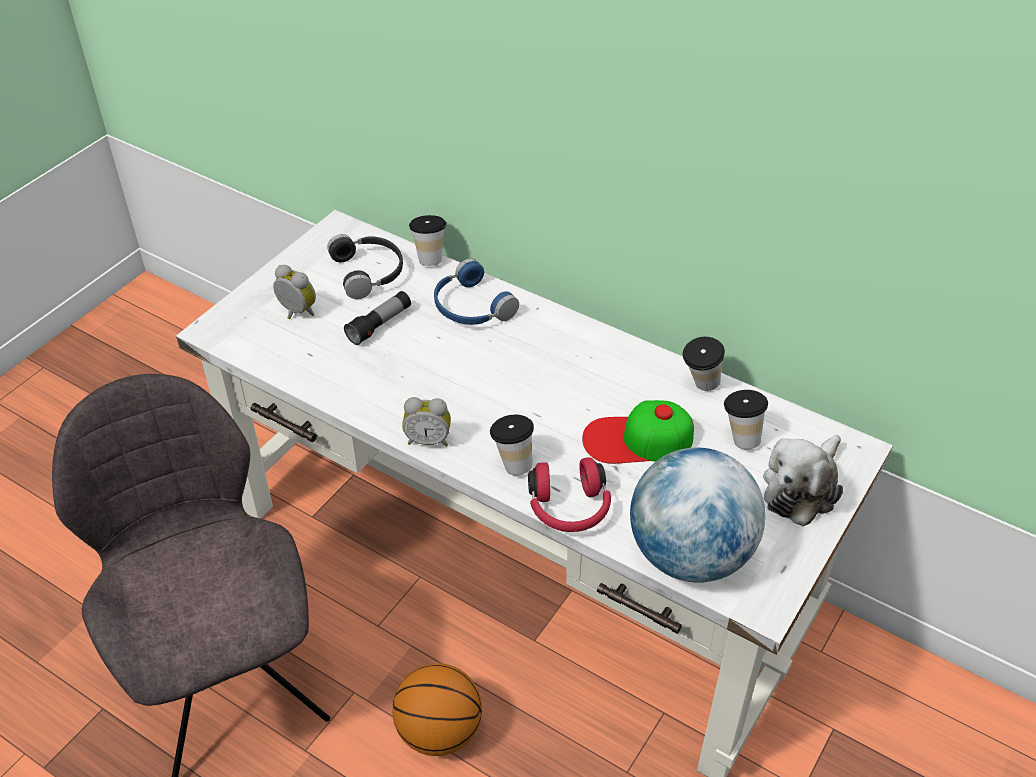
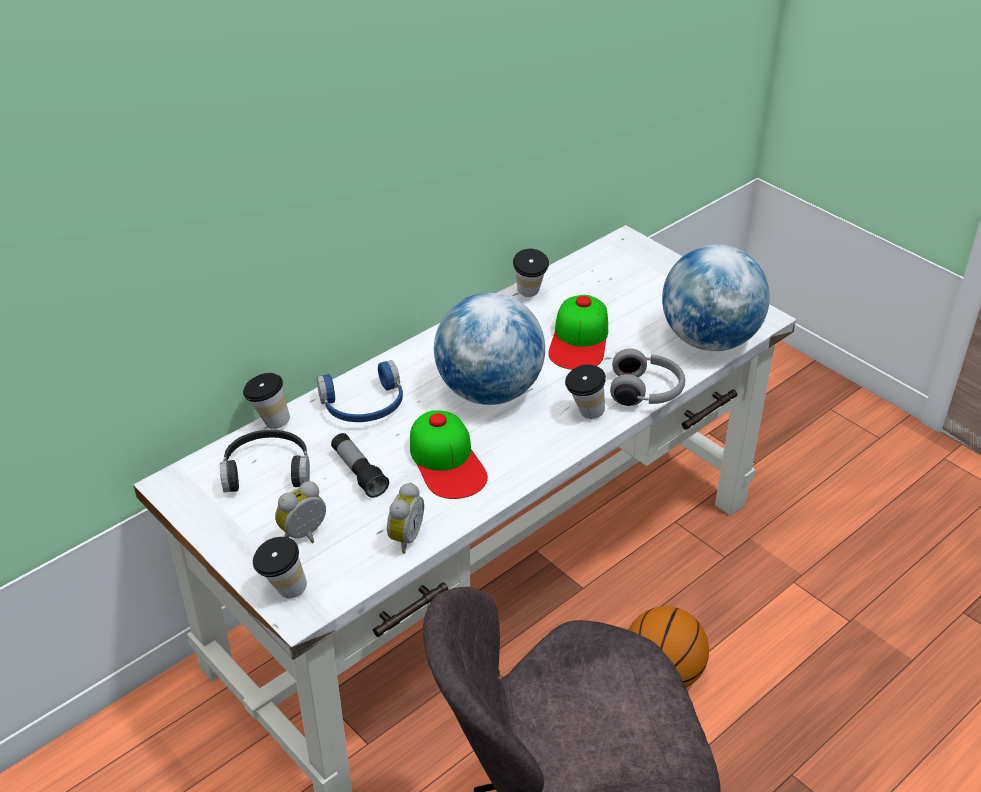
camera: 75 degrees left, 5 degrees down
(410, 377) = (447, 461): none -> cap
(428, 439) = (538, 461): alarm clock -> alarm clock (404, 538)
(522, 385) = (489, 392): none -> globe
(569, 509) = (646, 391): red headphones -> grey headphones
(740, 437) = (595, 289): cup -> cup (283, 591)
(802, 488) = (656, 274): plush toy -> none

